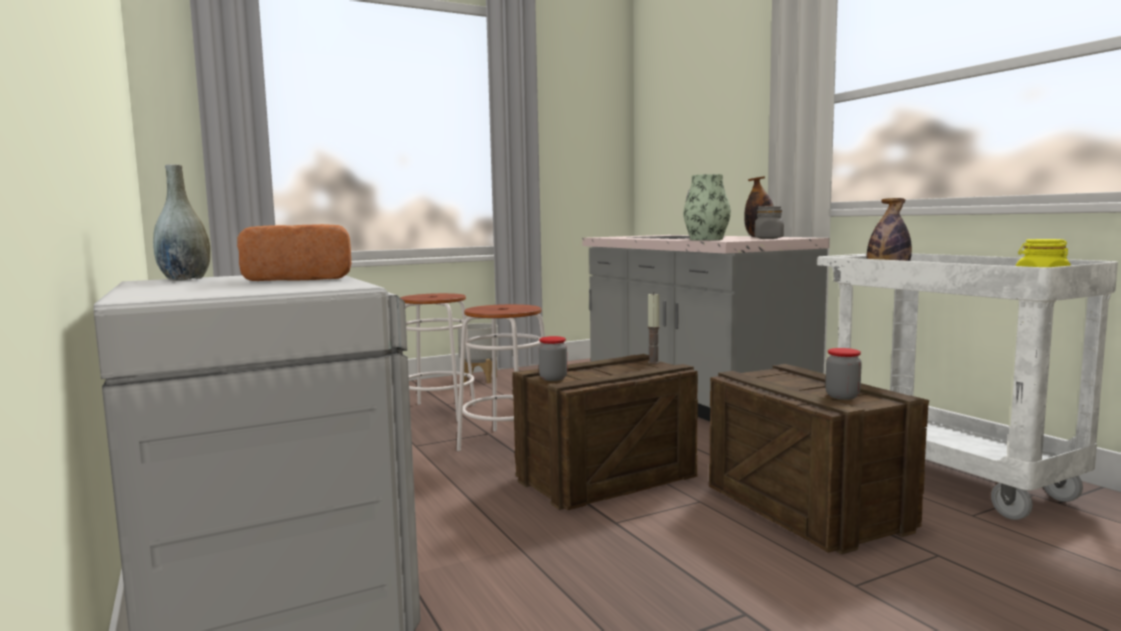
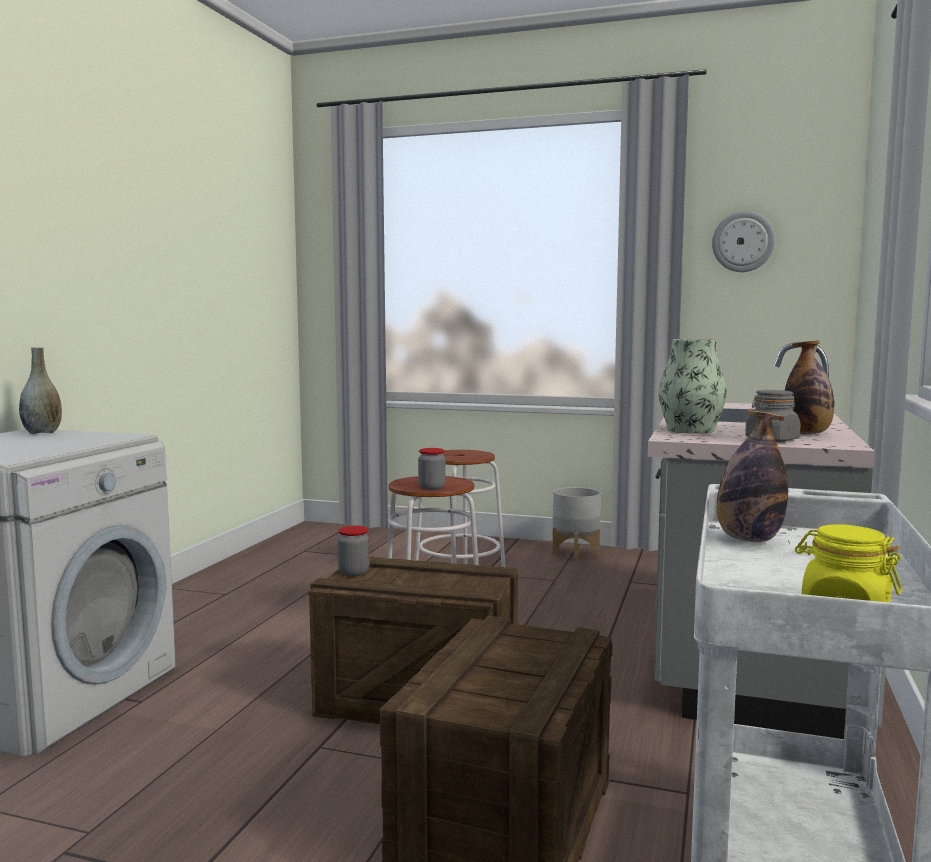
camera: 45 degrees right, 0 degrees up
(301, 279) = (60, 444): bread -> none
(568, 123) = (743, 242): none -> wall clock
(653, 362) = (493, 582): candle -> none
(842, 396) = (486, 693): jar -> jar (432, 488)

